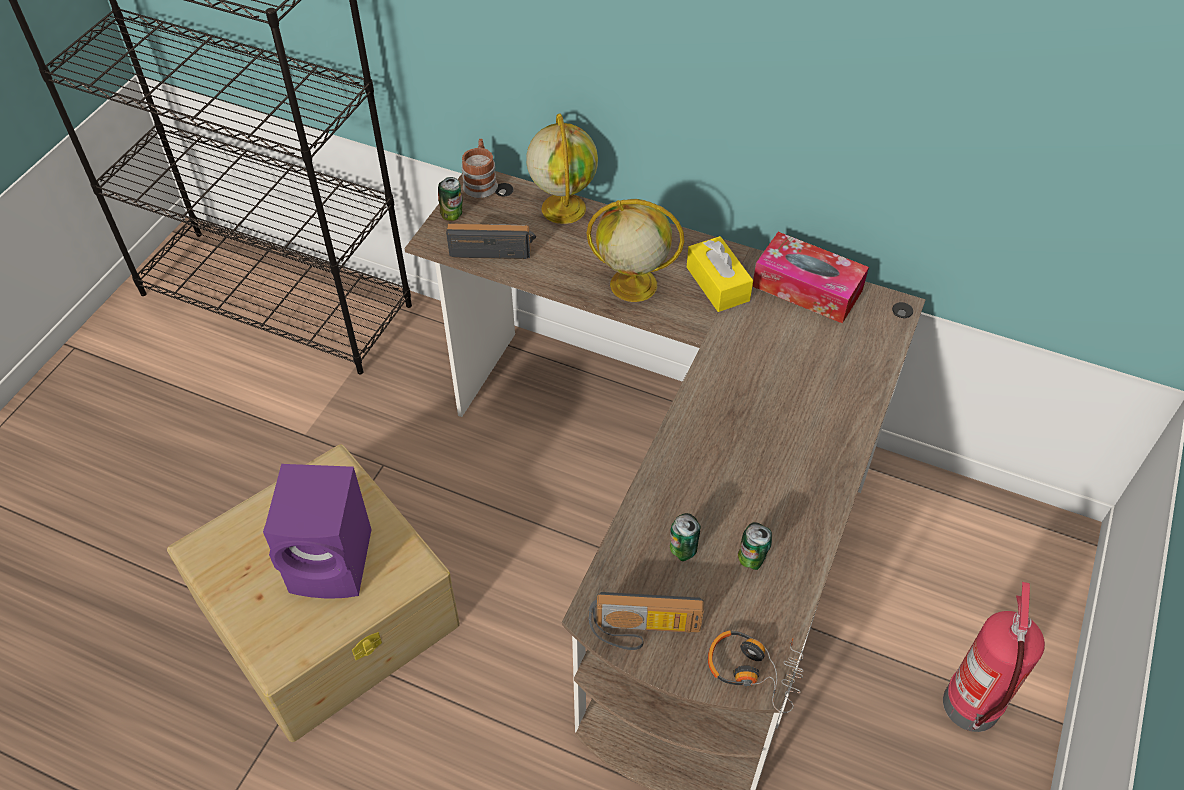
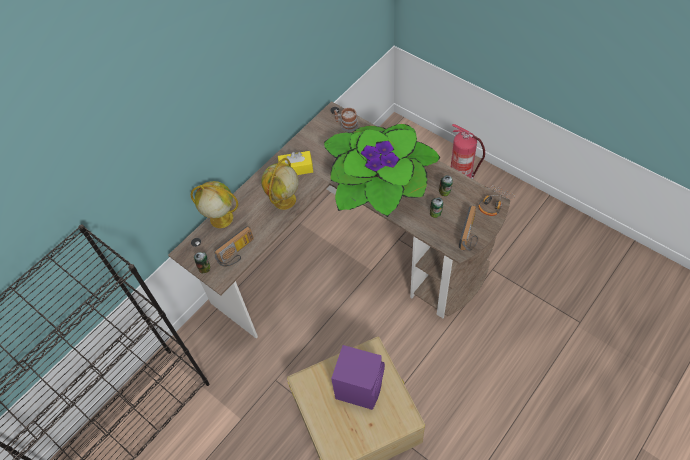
camera: 70 degrees left, 5 degrees up
(481, 182) = (186, 251): mug -> mug (346, 125)
(493, 248) = (237, 253): radio -> radio turned 150 degrees counterclockwise
(728, 428) = (379, 184): none -> potted plant
(807, 288) = (311, 137): tissue box -> none

